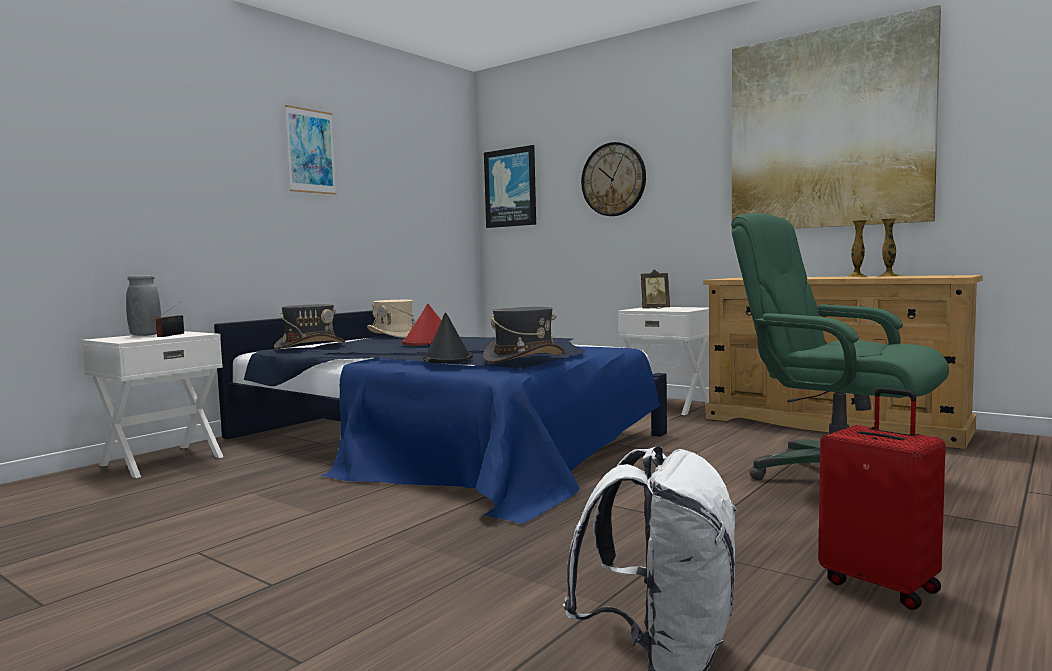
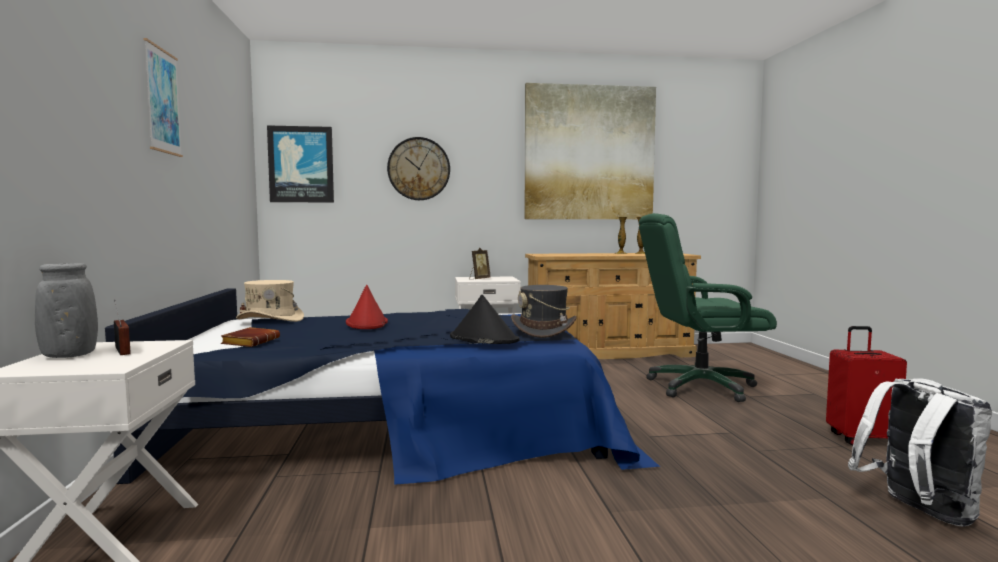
camera: 45 degrees left, 0 degrees up
(310, 345) = (250, 342): grey hat -> brown book

